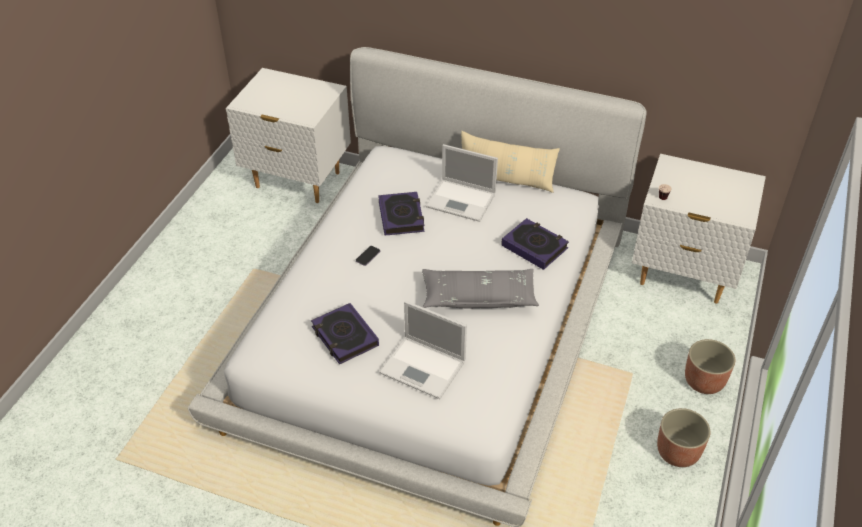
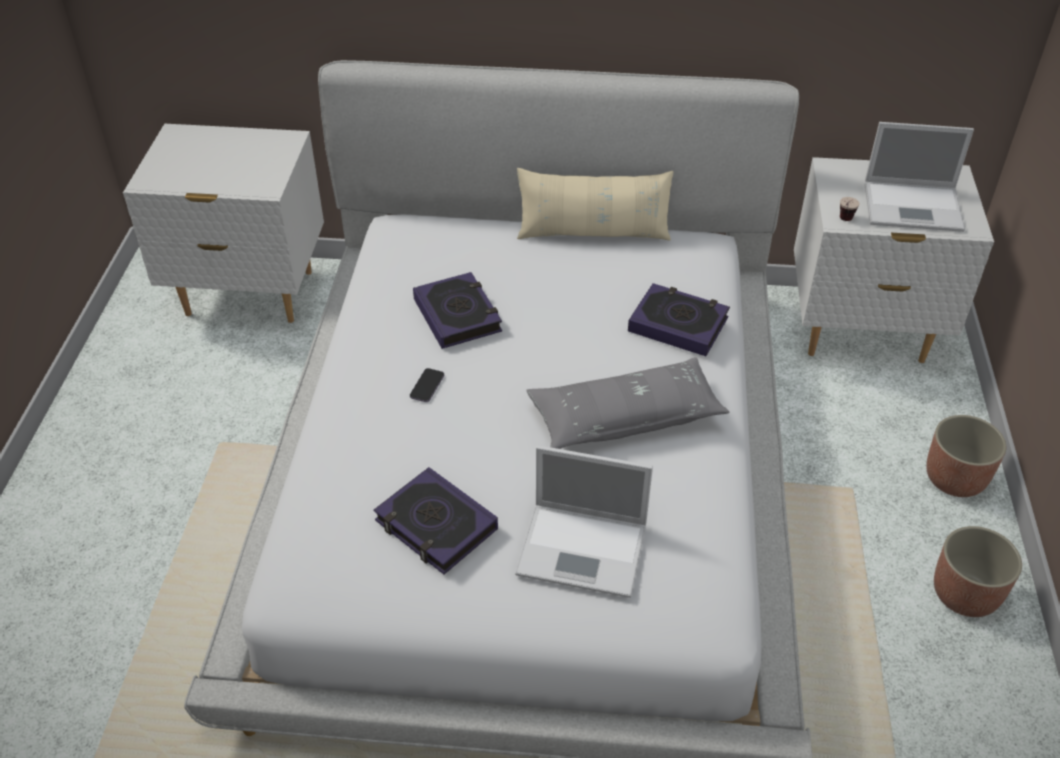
camera: 15 degrees left, 0 degrees up
(462, 200) = (542, 274): laptop -> laptop (914, 206)

